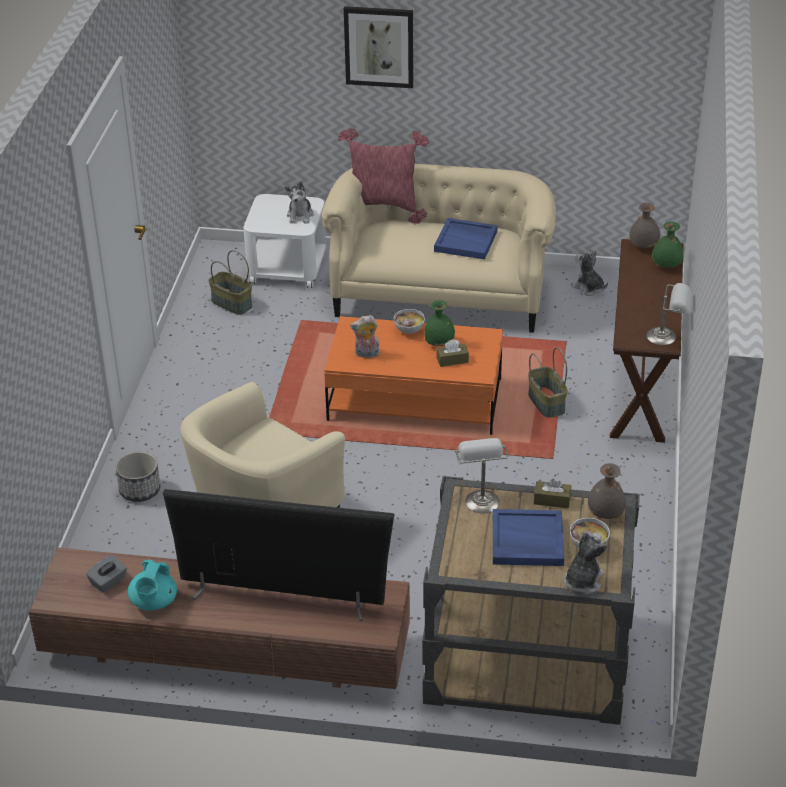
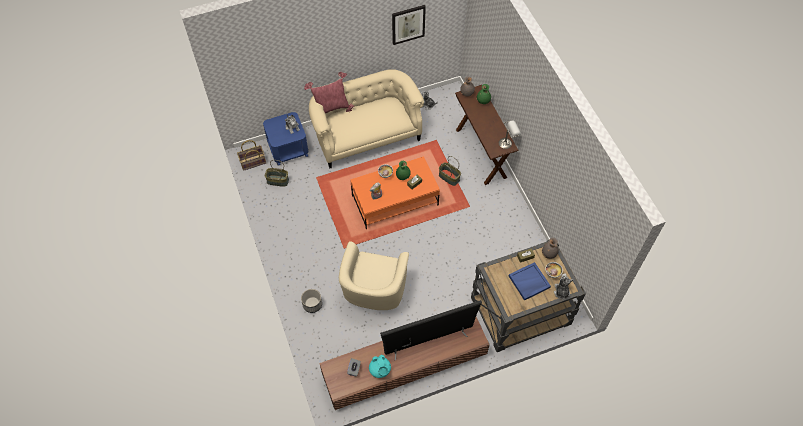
camera: 30 degrees left, 20 degrees up
(212, 266) = (253, 162): none -> basket
(287, 267) = (288, 148): white side table -> blue side table
(379, 46) = (315, 42): picture -> picture (408, 24)
(466, 241) = (379, 113): blue tray -> none
(480, 496) = (497, 268): white table lamp -> none

